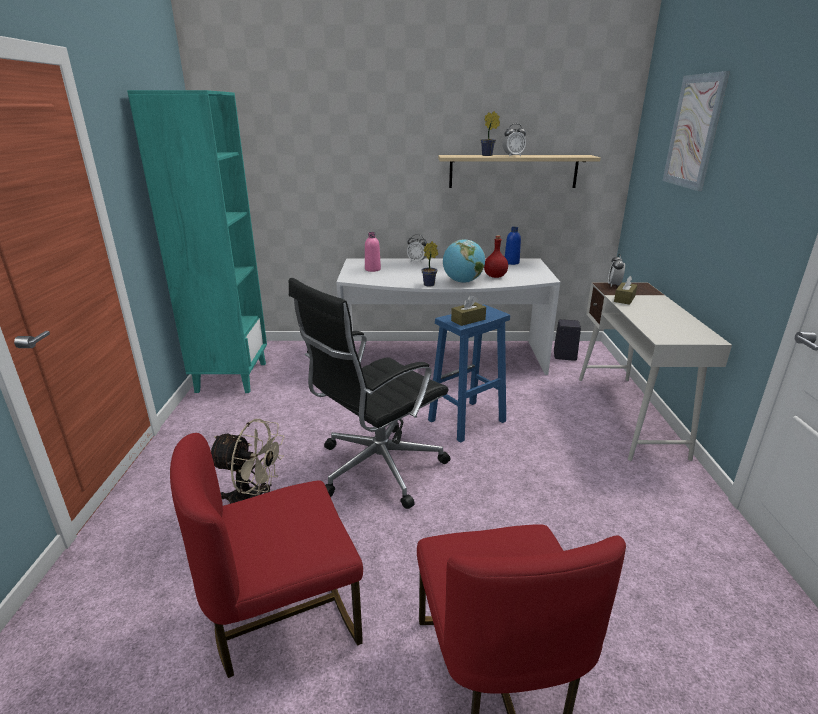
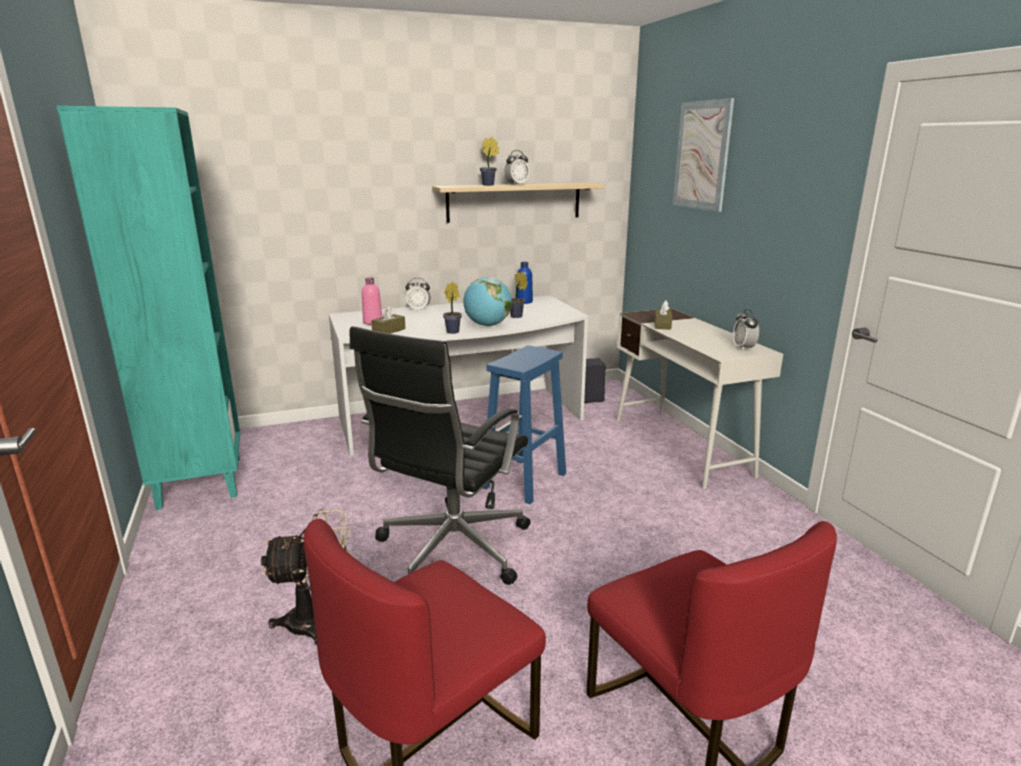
camera: 20 degrees left, 5 degrees down
(468, 320) = (524, 362): brown tissue box -> brown tissue box (389, 331)
(494, 276) = (517, 317): red bottle -> potted plant
(614, 285) = (643, 313): alarm clock -> alarm clock (743, 348)

